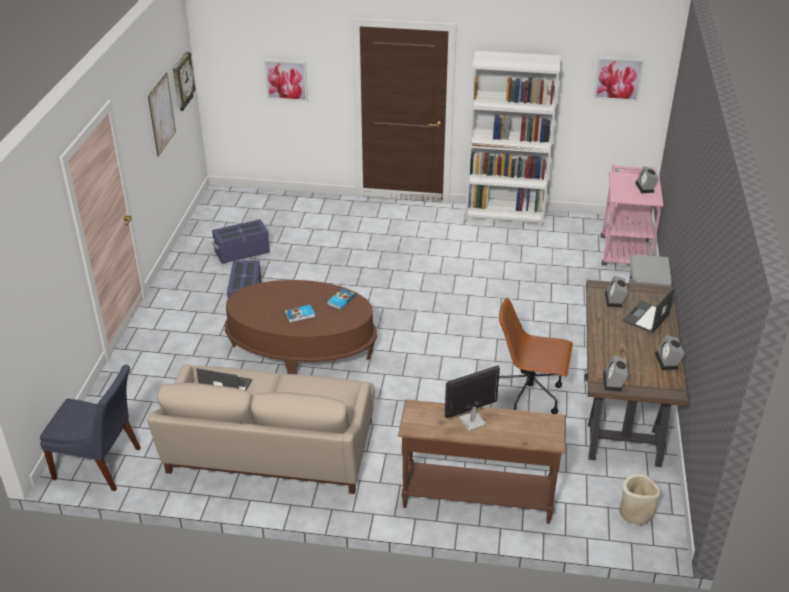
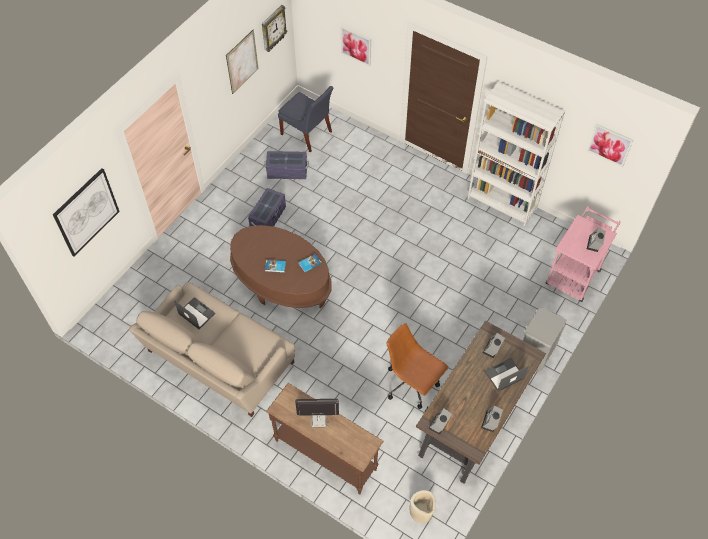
camera: 25 degrees right, 20 degrees up
(39, 279) = (86, 212): none -> picture
(100, 465) = (114, 328): blue chair -> blue chair (307, 134)

